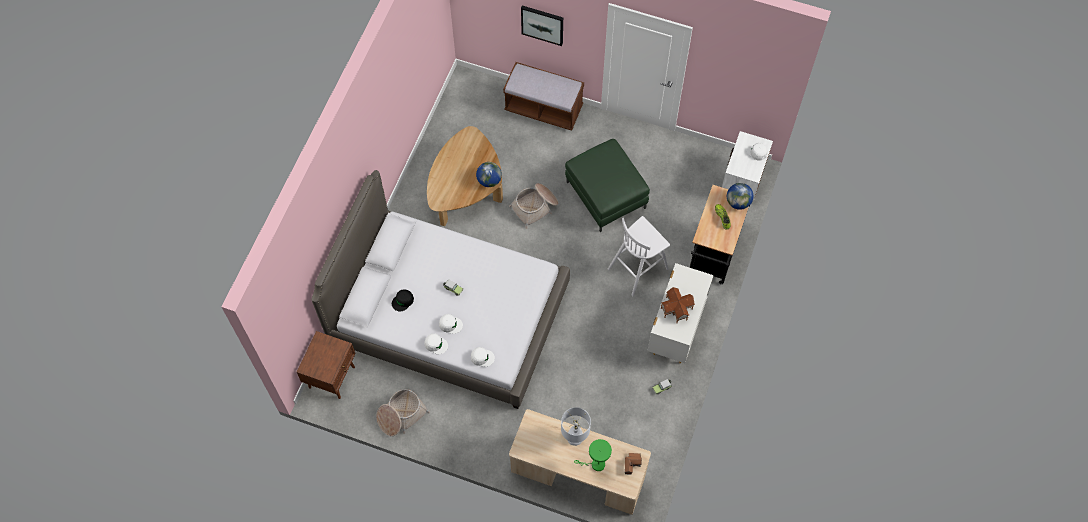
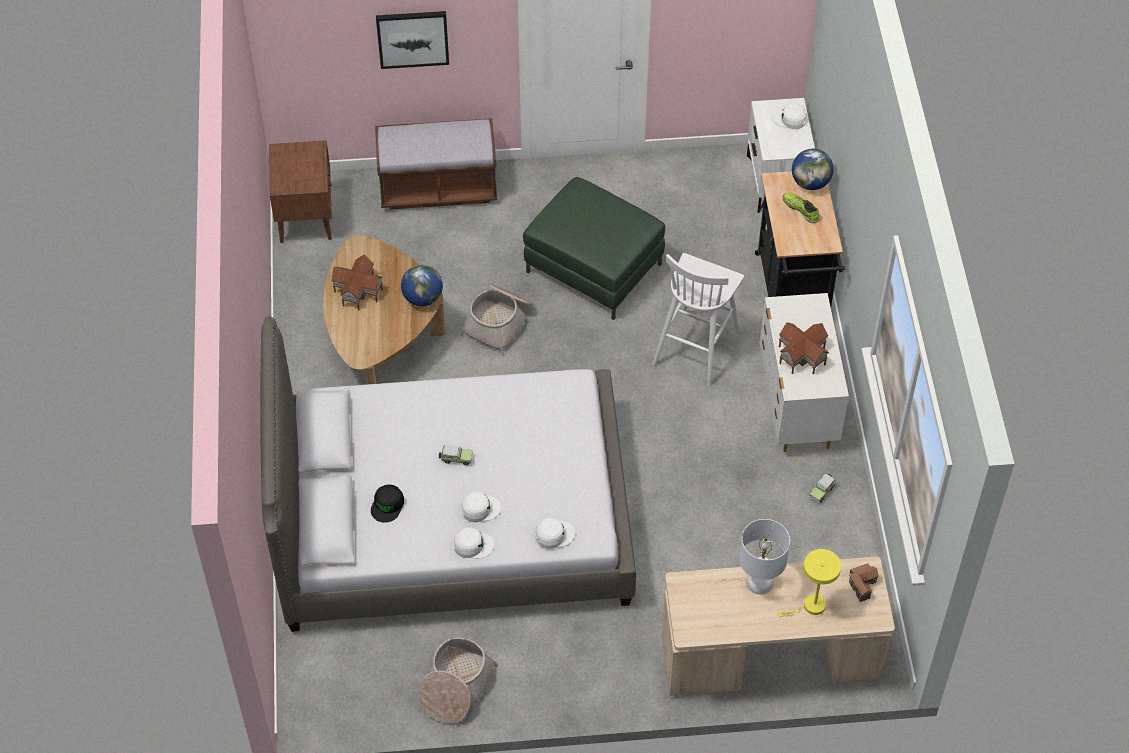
camera: 25 degrees left, 10 degrees down
(332, 376) = (316, 676): brown nightstand -> brown nightstand (306, 219)
(457, 161) = (359, 290): none -> toy house
(595, 464) = (810, 607): green table lamp -> yellow table lamp

